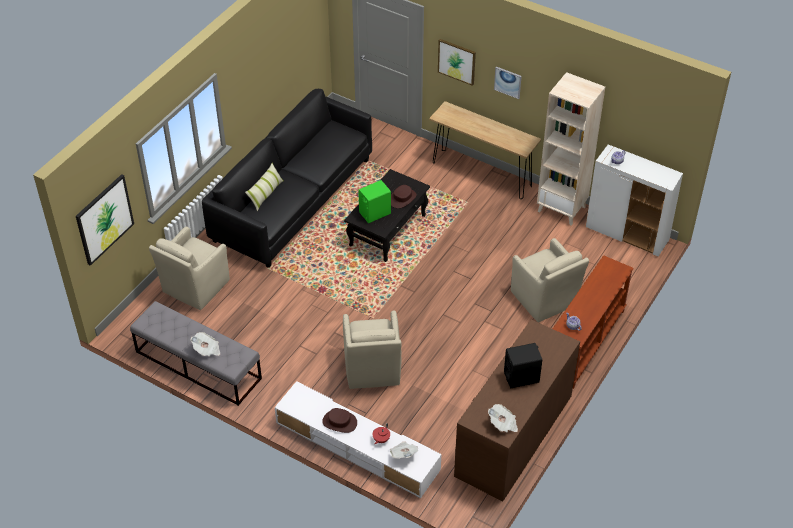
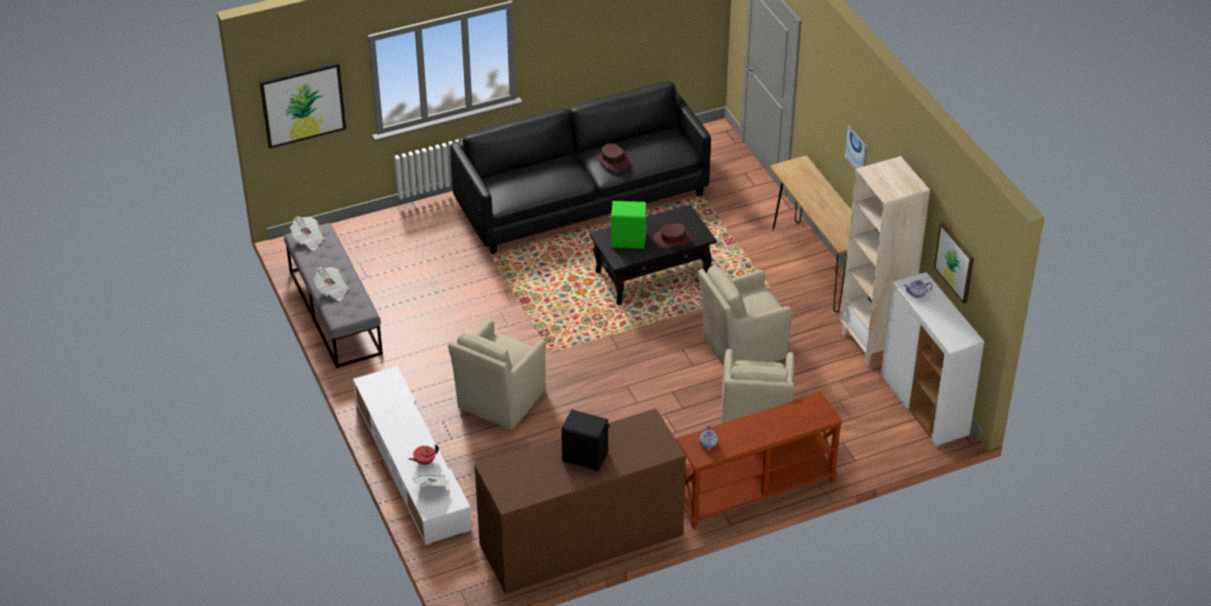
camera: 35 degrees right, 5 degrees down
(194, 287) = (401, 238): beige armchair -> beige armchair (741, 348)
(266, 194) = (531, 170): pillow -> none
(339, 422) = (400, 424): brown hat -> brown hat (613, 160)
(457, 61) = (820, 105): picture -> picture (955, 262)
(503, 424) = (519, 490): newspaper -> newspaper (308, 240)

